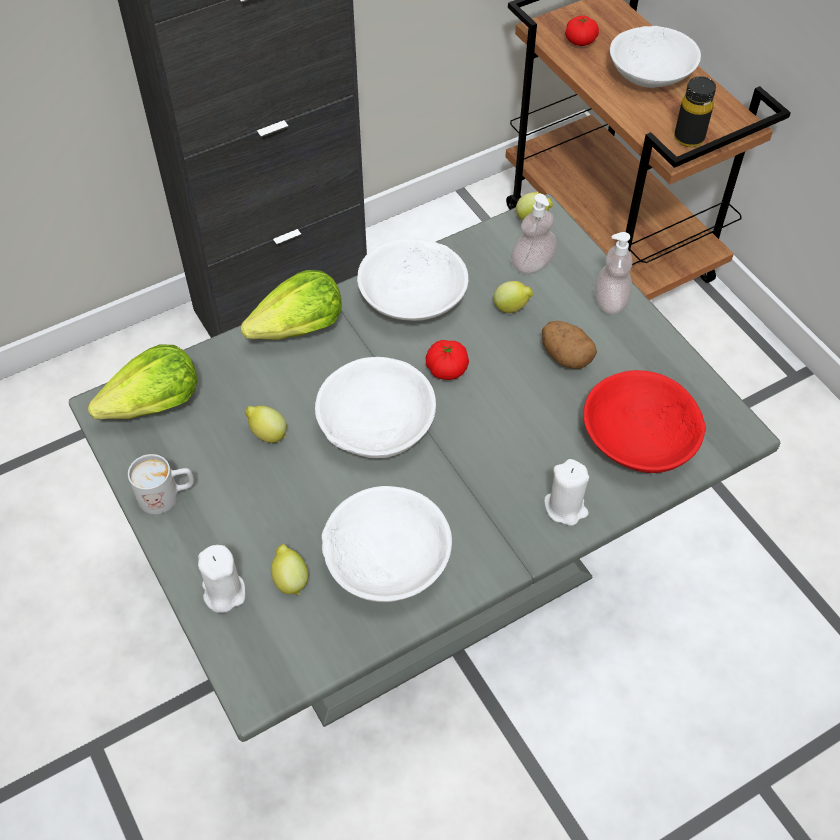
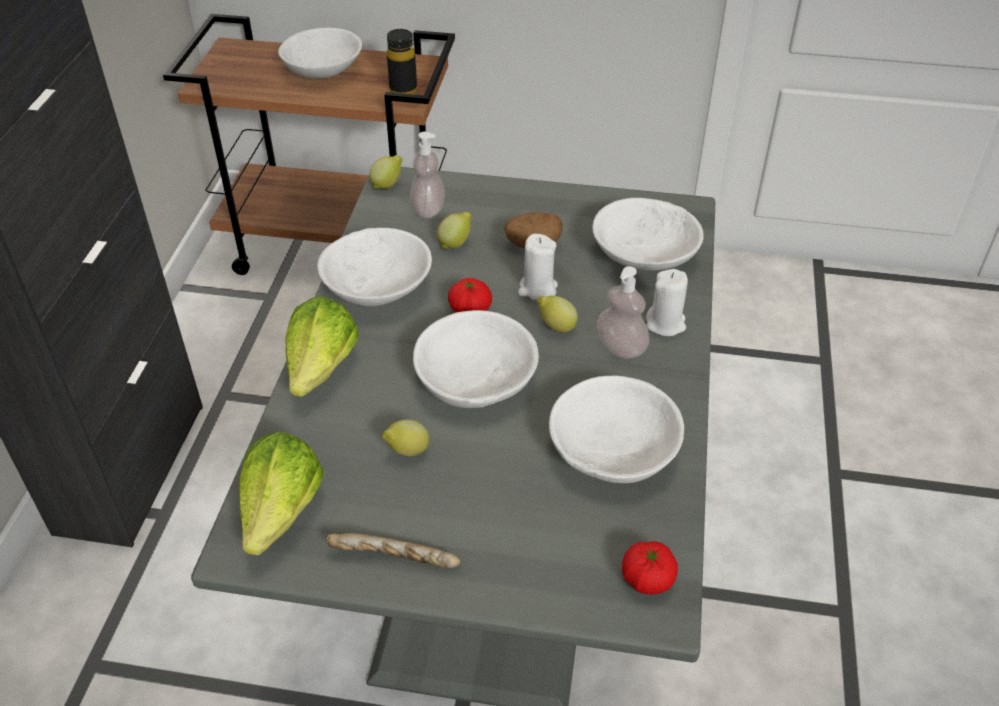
camera: 50 degrees left, 10 degrees down
(167, 495) = (394, 560): white mug -> bread
(224, 592) = (541, 577): white candle -> white candle (537, 289)
(290, 579) = (572, 523): lemon -> lemon (556, 327)
(580, 41) = (243, 77): tomato -> tomato (647, 578)
(610, 301) = (511, 195): soap dispenser -> soap dispenser (620, 348)
(638, 438) = (644, 254): red bowl -> white bowl

